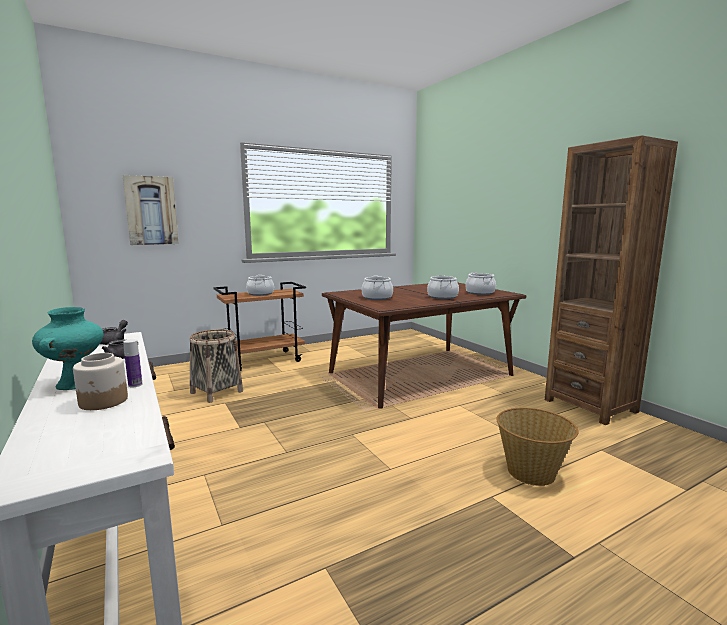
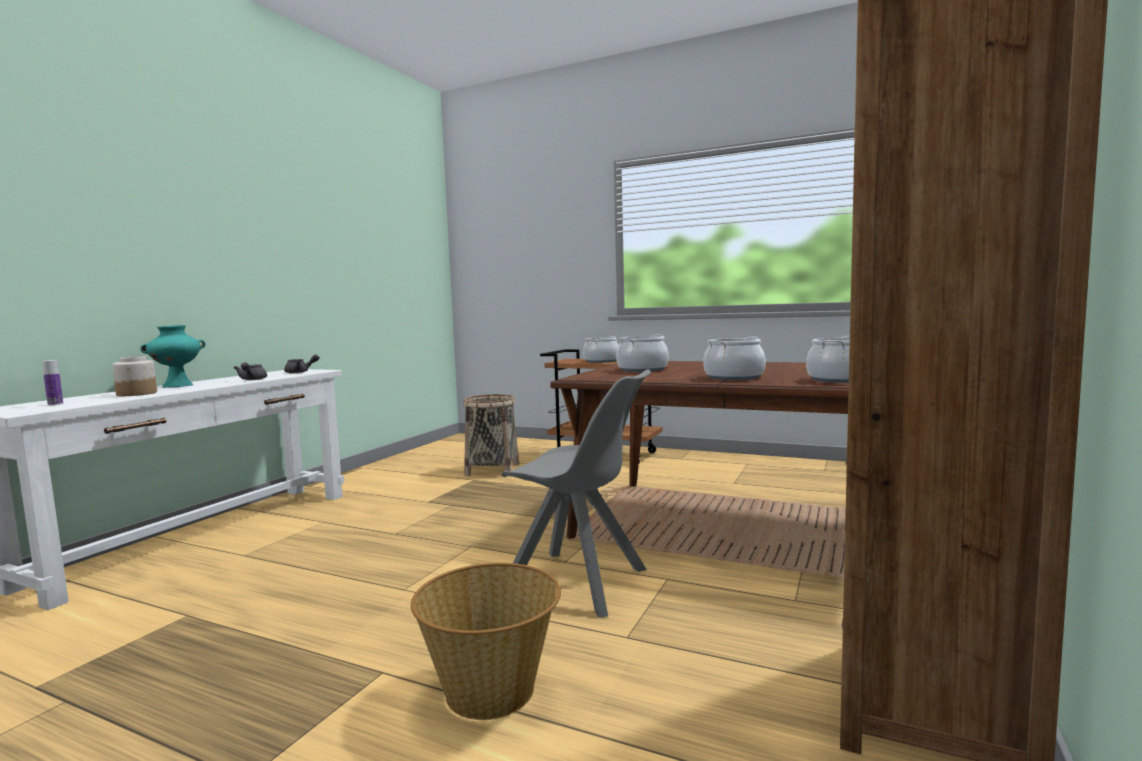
camera: 55 degrees right, 5 degrees down
(135, 385) = (178, 391): bottle -> bottle (55, 404)
(151, 211) = (518, 259): picture -> none
(441, 423) = (579, 583): none -> grey chair

